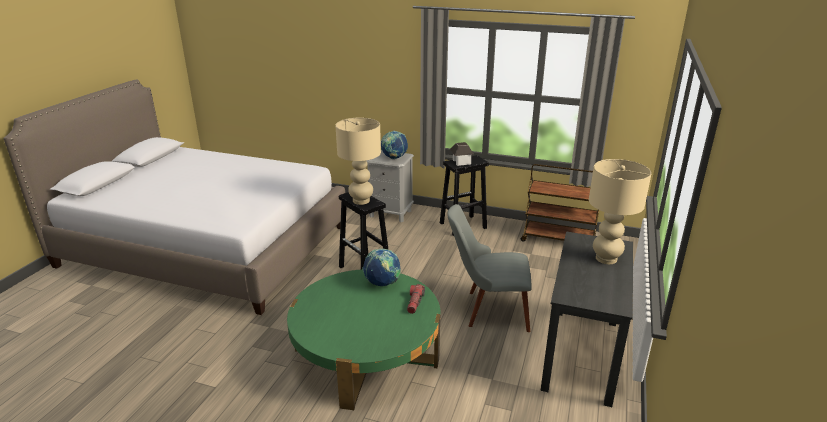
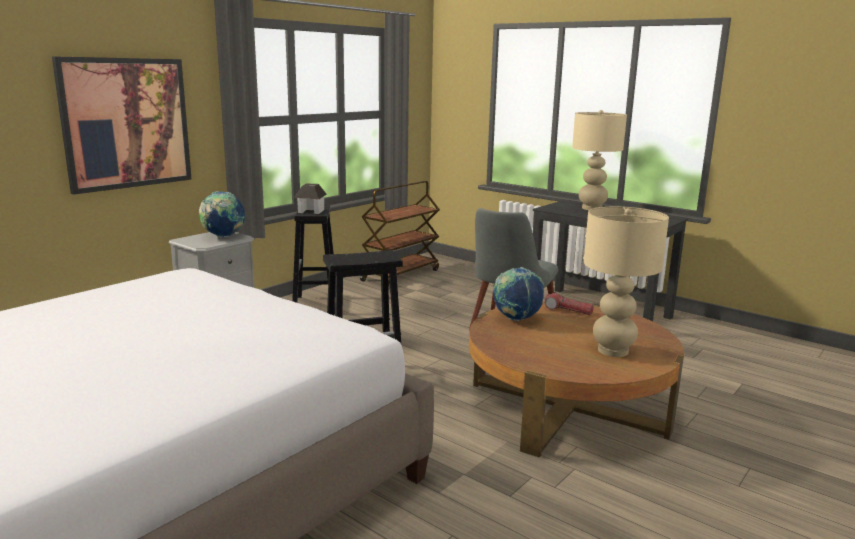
camera: 70 degrees left, 10 degrees down
(361, 201) = (367, 258): beige table lamp -> beige table lamp (613, 351)
(366, 355) = (567, 407): green coffee table -> brown coffee table
(370, 80) = (126, 123): none -> picture

